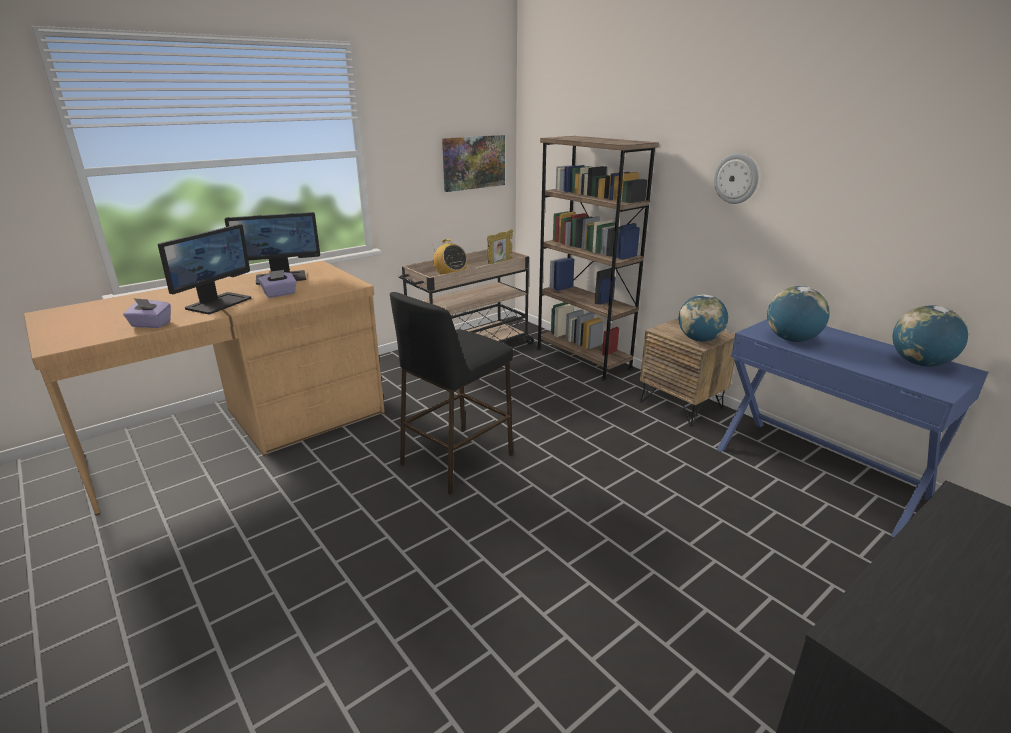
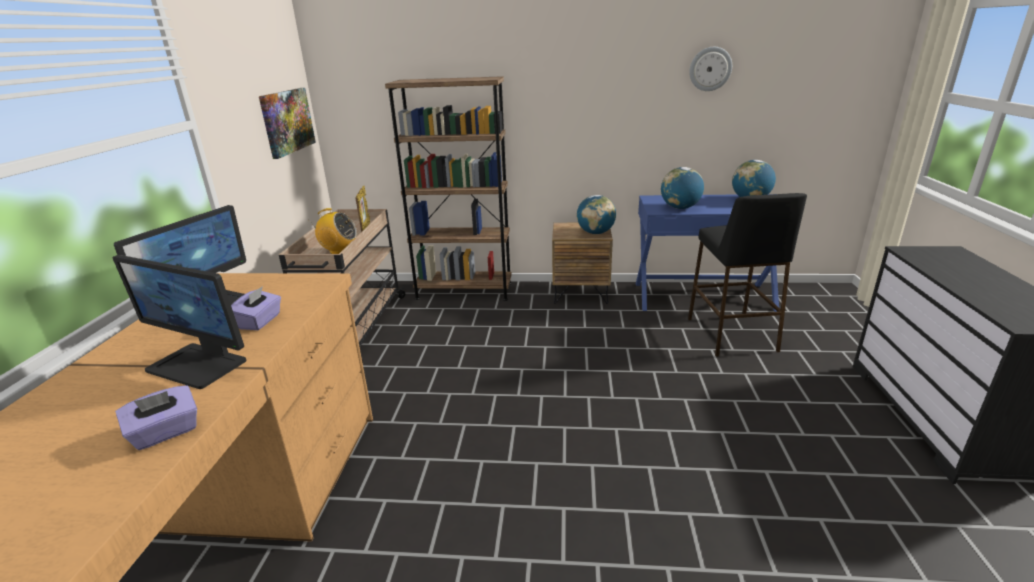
camera: 45 degrees left, 0 degrees up
(218, 303) = (199, 365): monitor -> monitor turned 135 degrees clockwise
(456, 460) = (507, 416): black stool -> black stool (731, 334)
(736, 178) = (583, 98): wall clock -> wall clock (710, 69)

